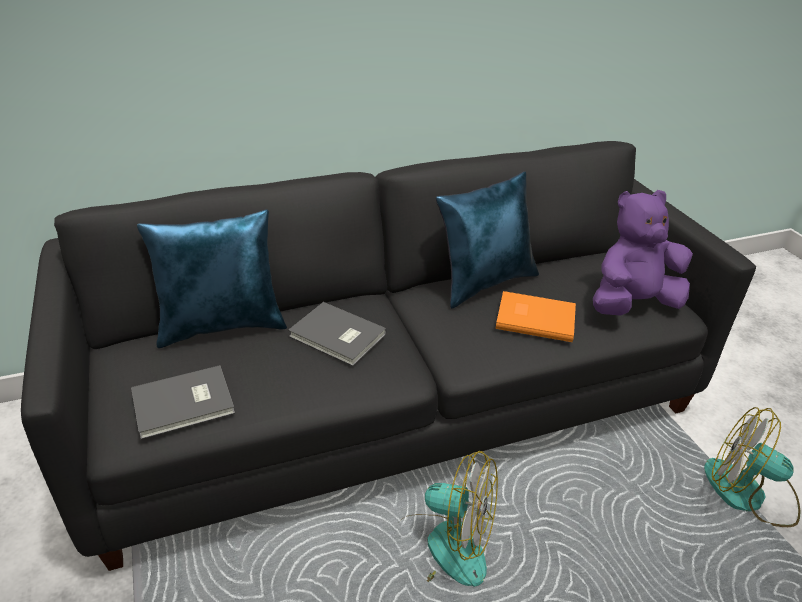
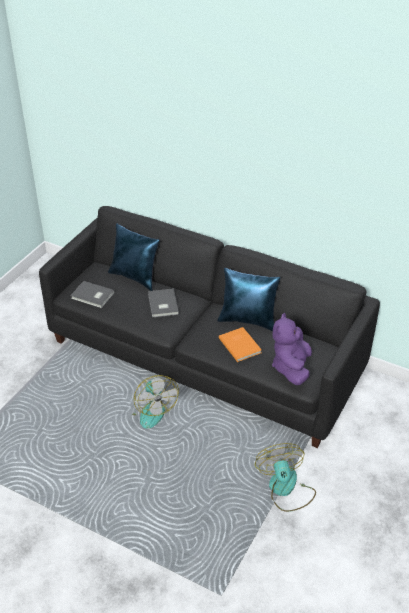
camera: 50 degrees right, 5 degrees up
(631, 304) = (291, 368): purple plush toy -> purple plush toy turned 105 degrees counterclockwise

